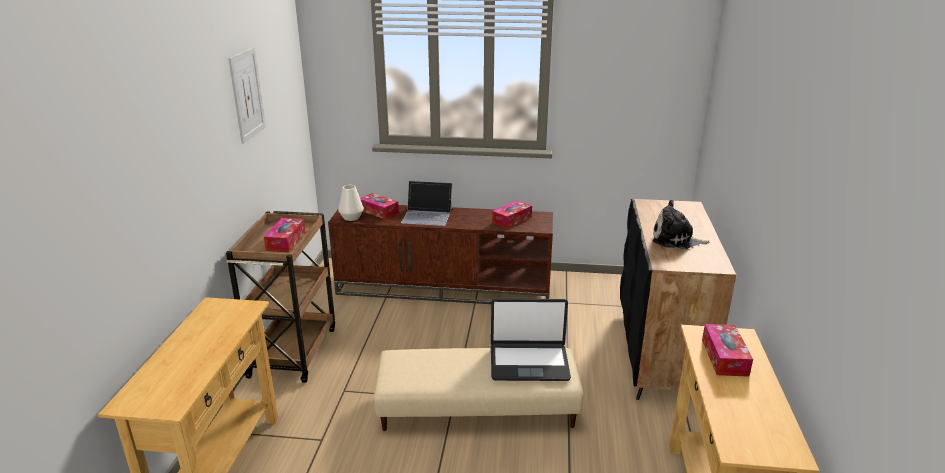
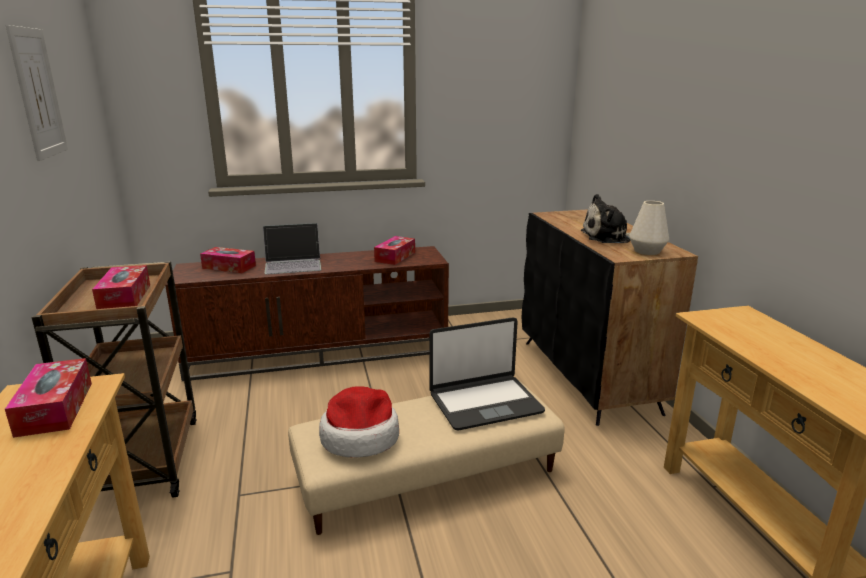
camera: 20 degrees left, 5 degrees down
(351, 217) = (196, 276): white vase -> white vase (647, 251)
(424, 369) = (360, 437): none -> hat
(724, 357) = (752, 334): tissue box -> tissue box (55, 408)

